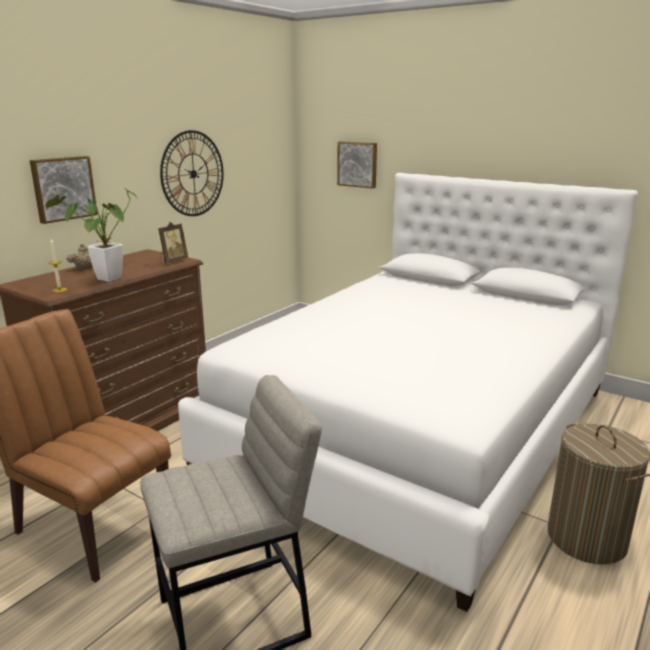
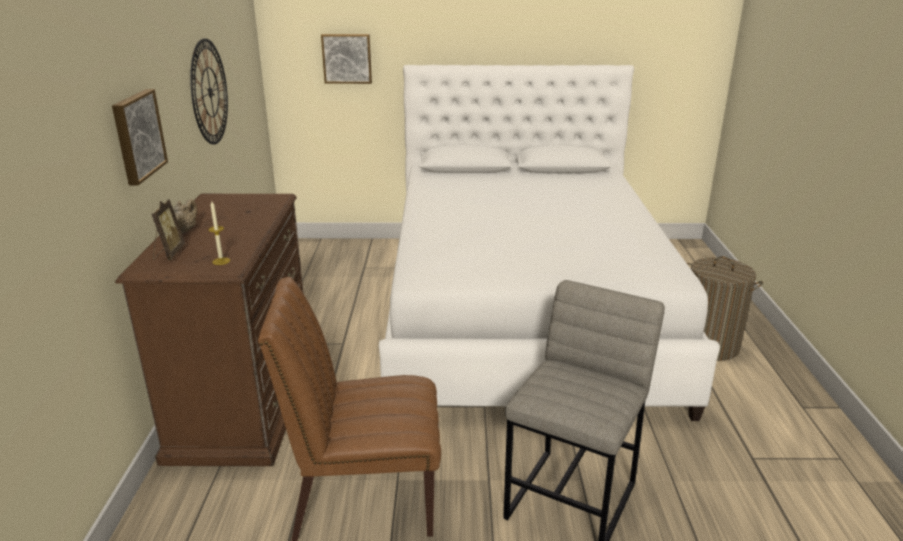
camera: 35 degrees left, 5 degrees up
(104, 280) = (245, 238): potted plant -> none
(173, 261) = (269, 201): picture frame -> picture frame (169, 254)

